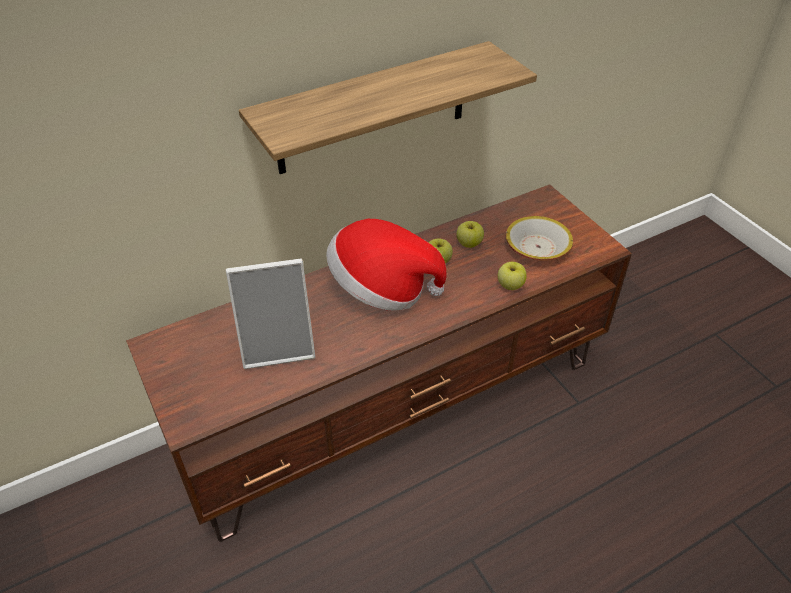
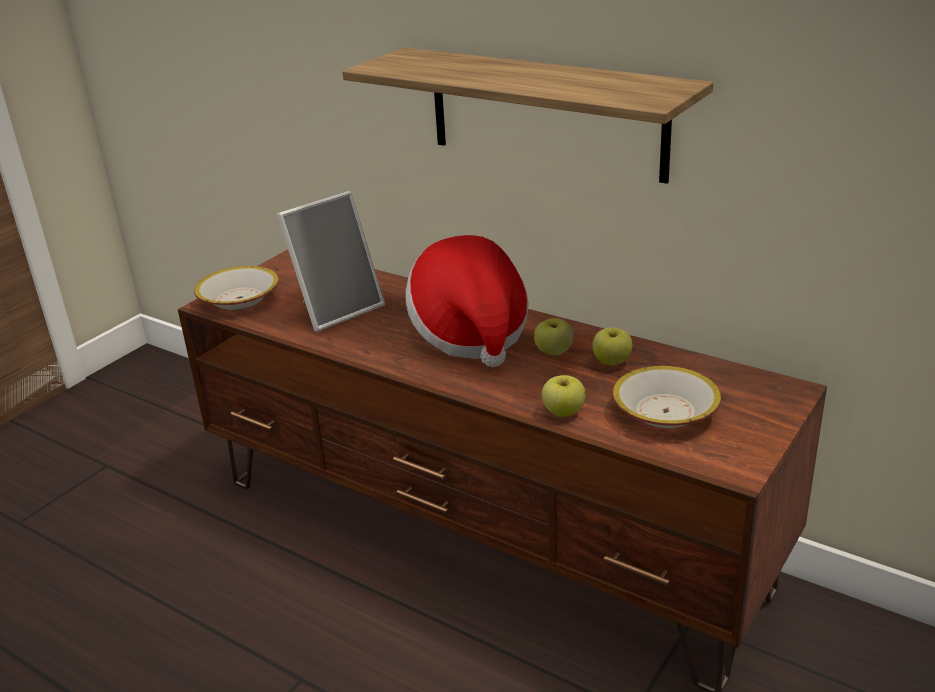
camera: 65 degrees right, 15 degrees down
(198, 401) = (240, 299): none -> bowl
(278, 345) = (337, 309): picture frame -> picture frame turned 90 degrees counterclockwise

